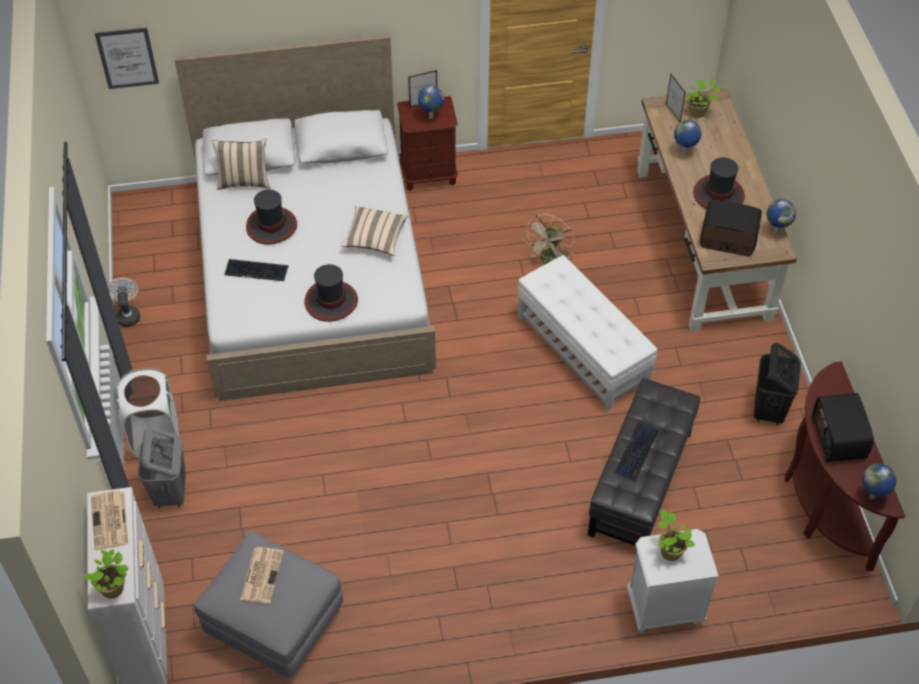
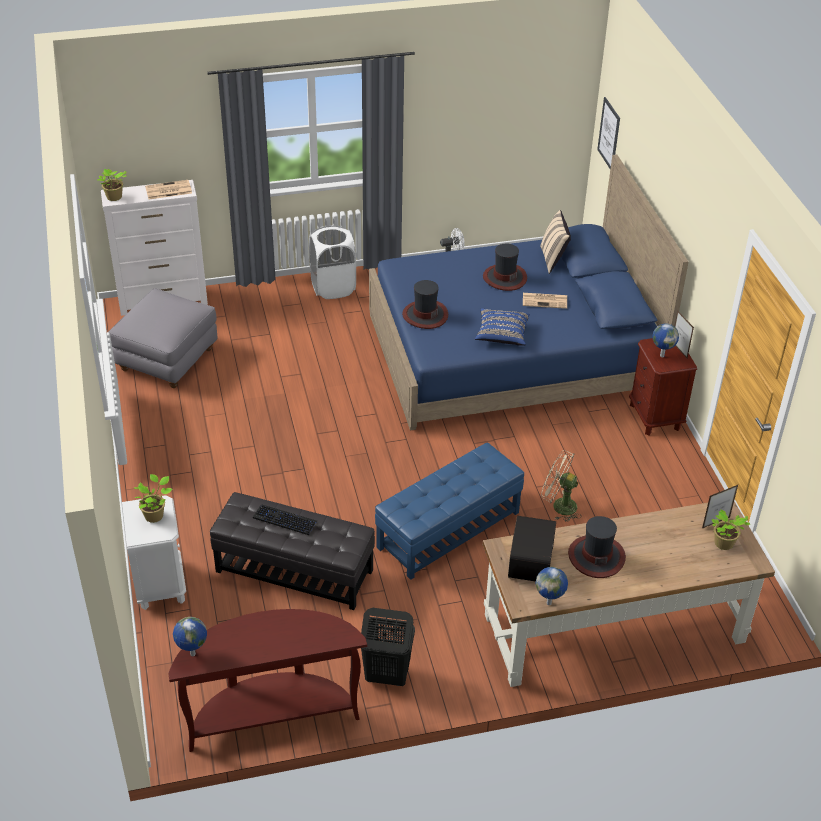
camera: 85 degrees right, 10 degrees down
(170, 493) = (282, 300): grey laundry basket -> none
(256, 271) = (453, 274): keyboard -> none
(262, 574) = (170, 310): newspaper -> newspaper (545, 301)
(313, 274) = (511, 353): white bed -> blue bed
(375, 238) = (501, 335): beige pillow -> blue pillow
(583, 350) = (449, 530): white ottoman -> blue ottoman
(684, 153) = (654, 530): globe -> none
(839, 438) = (265, 634): radio -> none

